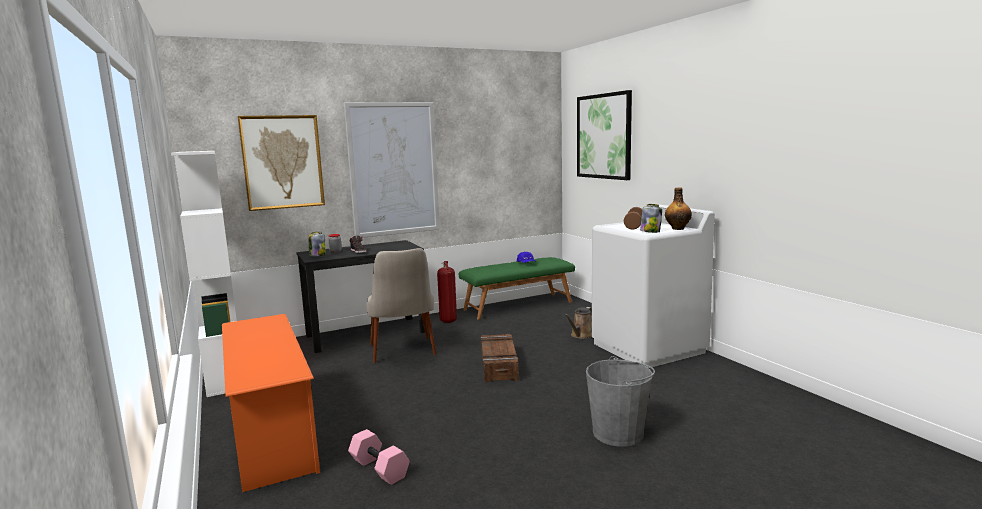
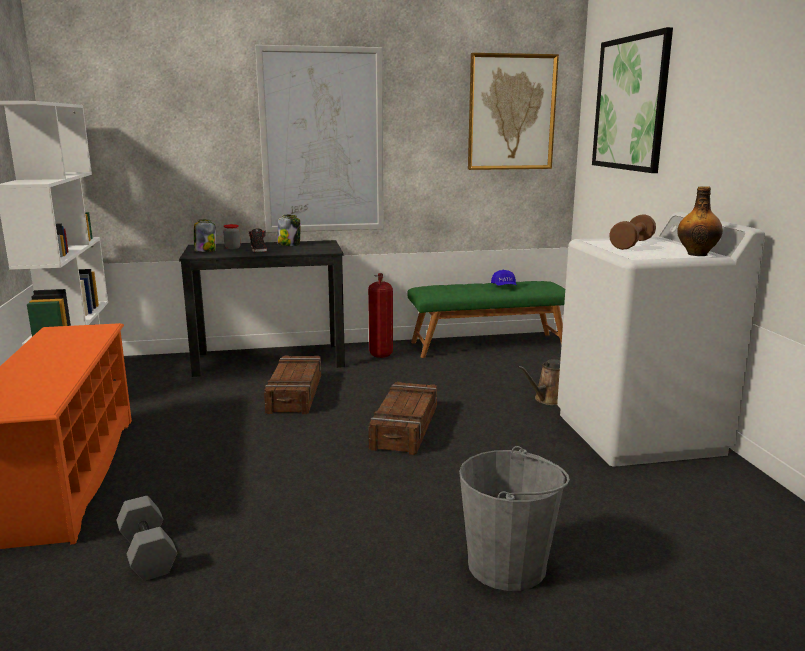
camera: 15 degrees right, 5 degrees up
(282, 162) = (172, 124): picture -> picture (511, 112)
(378, 468) = (146, 553): pink dumbbell -> grey dumbbell
(404, 354) = (294, 393): beige chair -> crate
(650, 231) = (646, 255): jar -> jar (289, 244)

